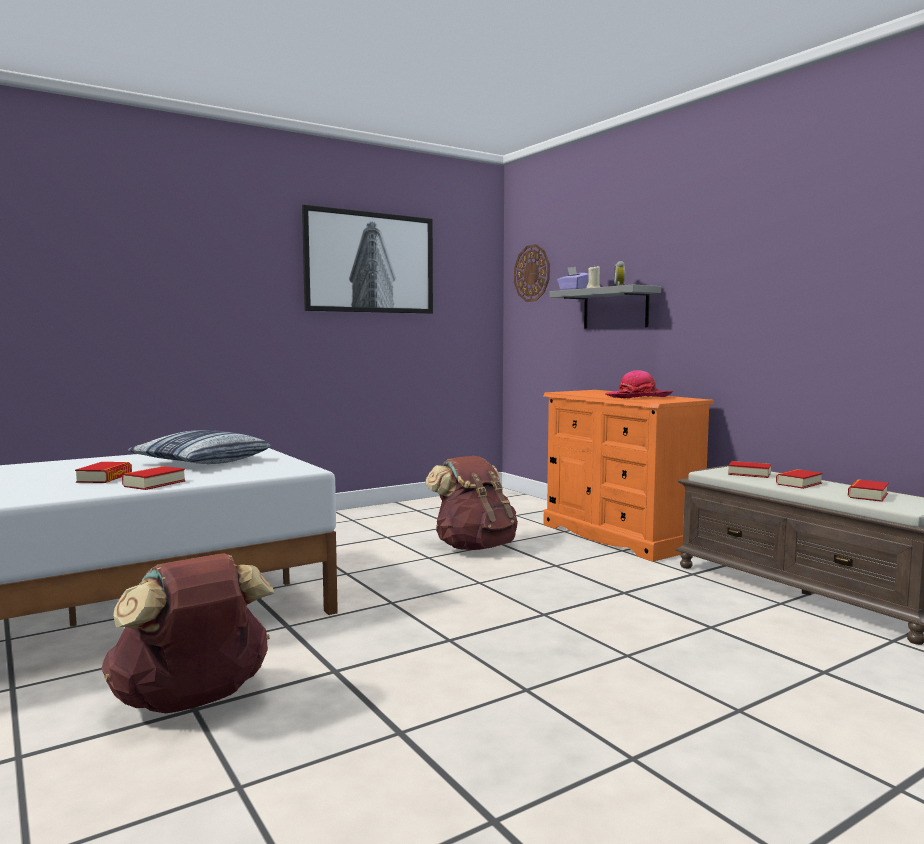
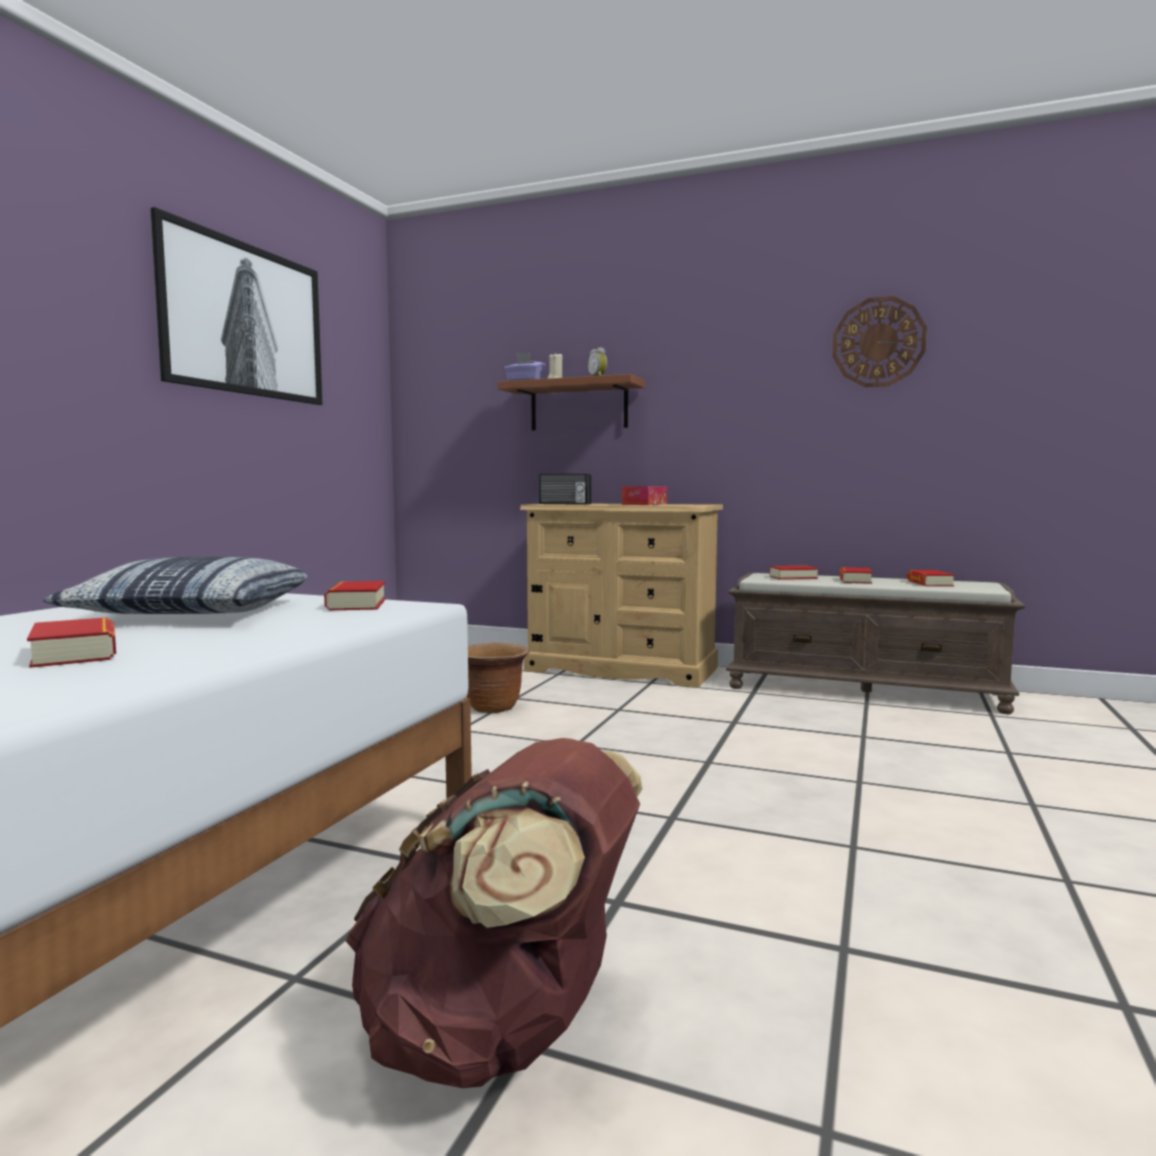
camera: 35 degrees left, 0 degrees up
(154, 483) = (231, 648): book -> book (356, 604)
(474, 547) = (493, 707): brown backpack -> brown planter
(532, 273) = (442, 362): wall clock -> wall clock (878, 342)
(579, 393) = (564, 504): none -> radio
(615, 308) = (579, 406): grey shelf -> brown shelf
(619, 536) = (621, 669): orange dresser -> beige dresser
(638, 396) = (644, 504): hat -> tissue box

